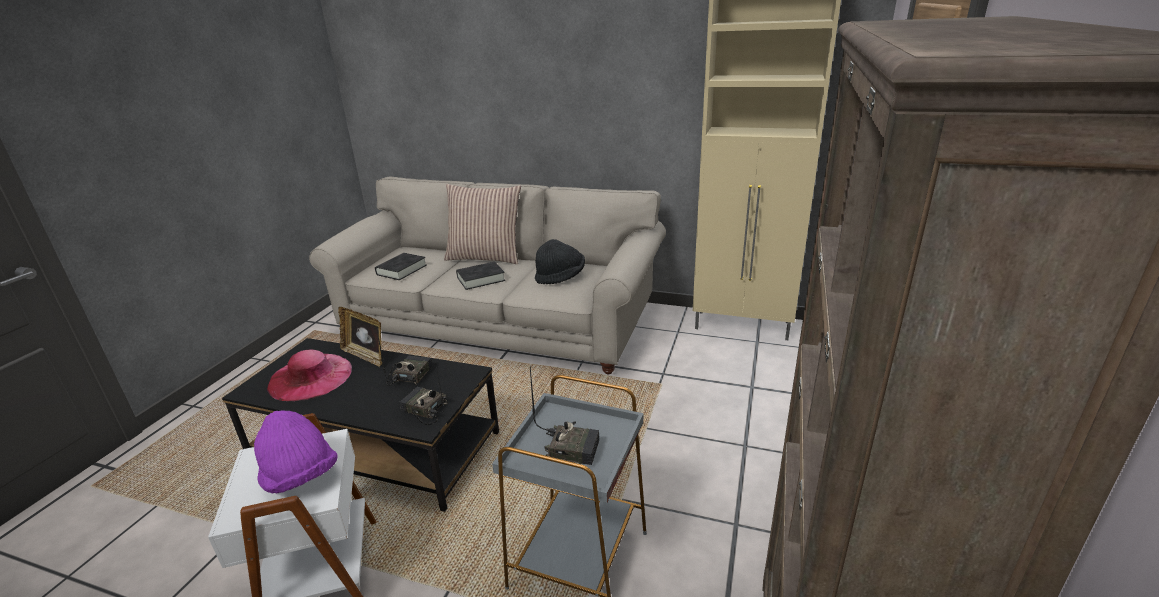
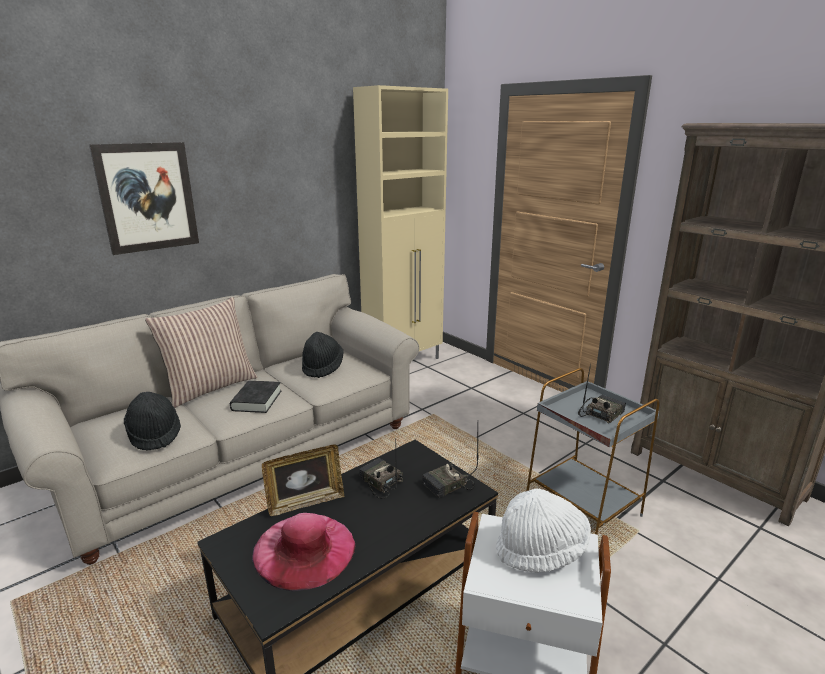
camera: 60 degrees left, 5 degrees down
(300, 476) = (541, 550): purple hat -> white hat
(401, 270) = (154, 434): black book -> black hat
(493, 84) = (147, 197): none -> picture

